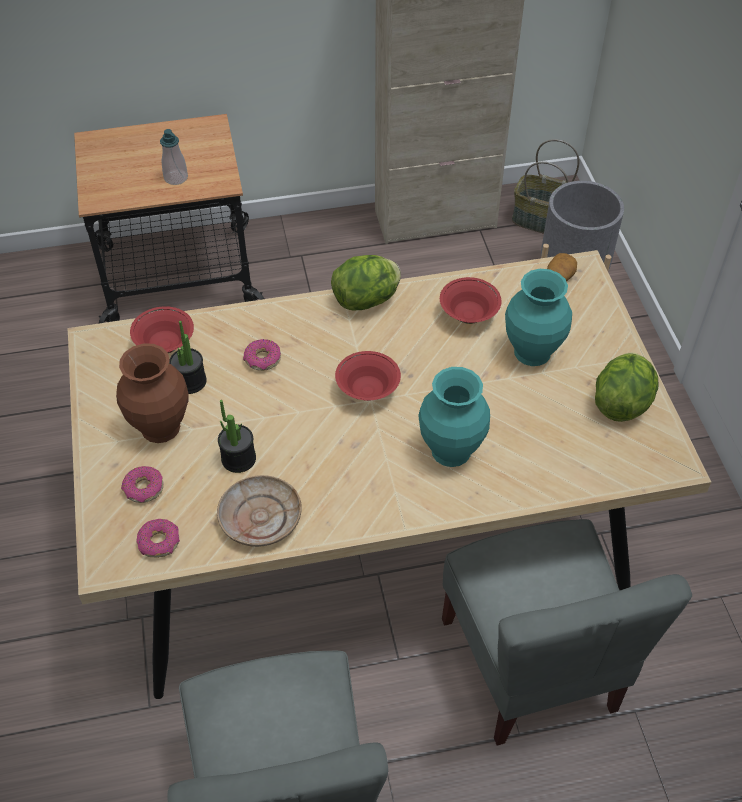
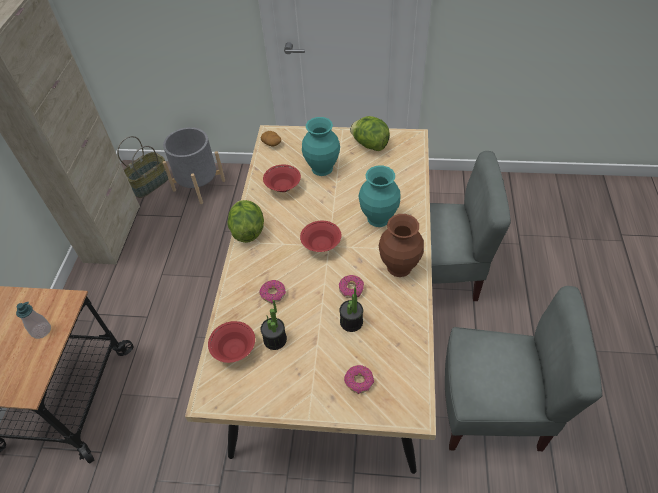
camera: 70 degrees left, 0 degrees up
(159, 426) = (308, 364): brown vase -> brown vase (398, 267)
(159, 542) = (405, 378): donut -> donut (351, 289)
(260, 518) = (400, 318): beige plate -> none

